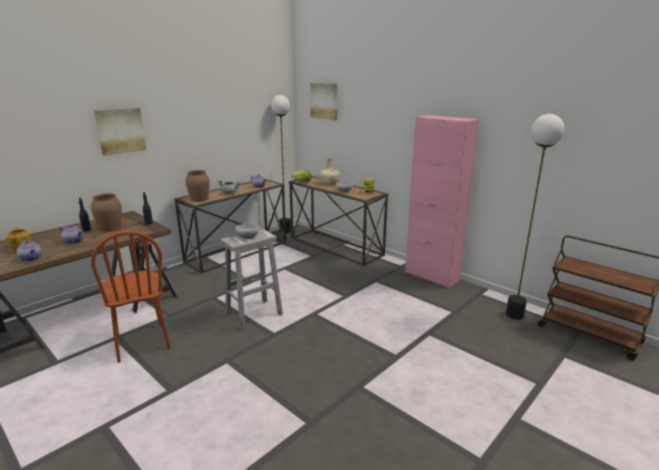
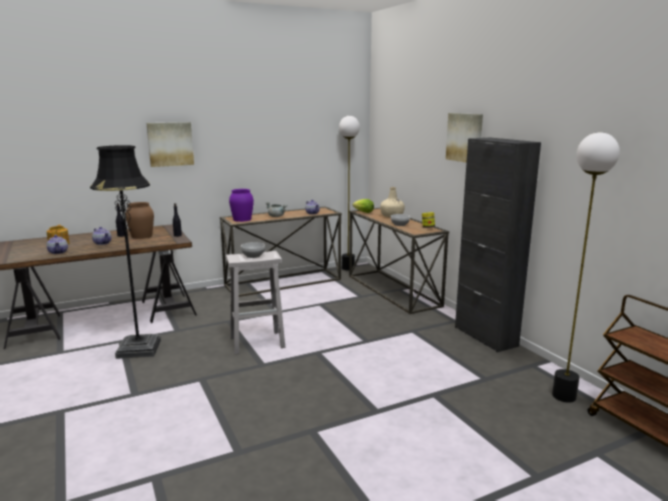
camera: 20 degrees right, 5 degrees down
(142, 342) = (139, 349): brown chair -> black floor lamp
(199, 199) = (242, 219): brown vase -> purple vase
(324, 101) = (395, 122): picture -> picture (465, 137)
(431, 276) = (485, 336): pink cabinet -> black cabinet

